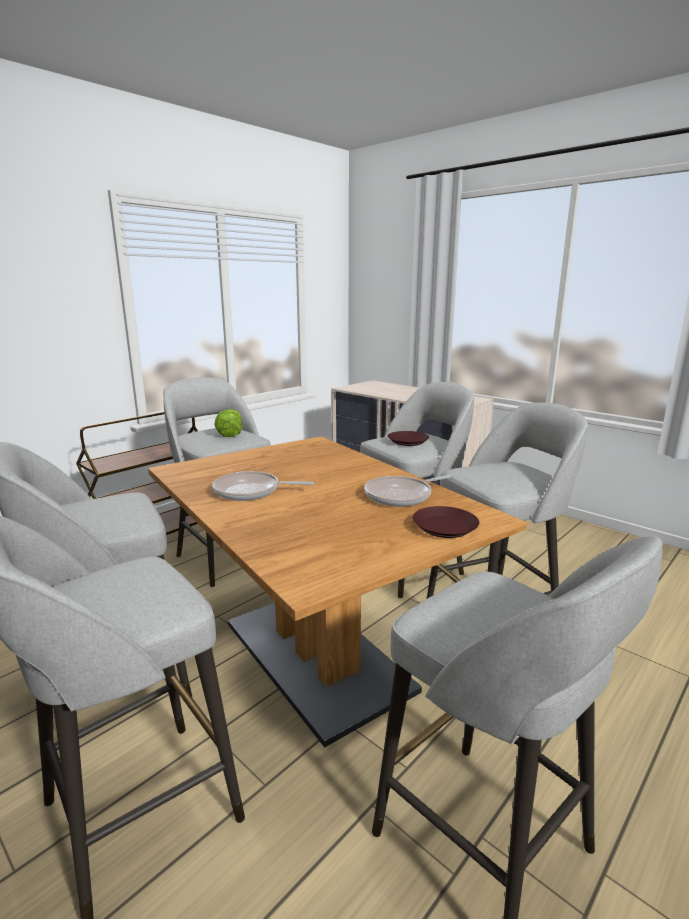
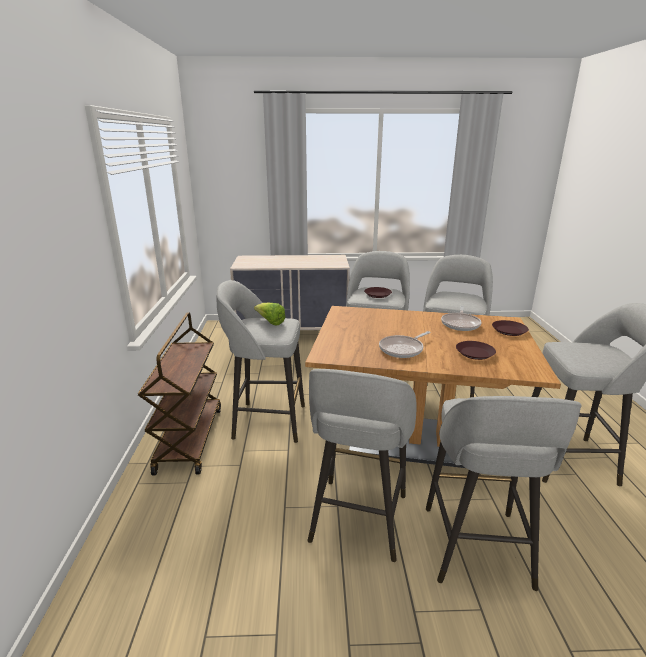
camera: 45 degrees left, 5 degrees up
(309, 527) = (475, 353): none -> brown plate

